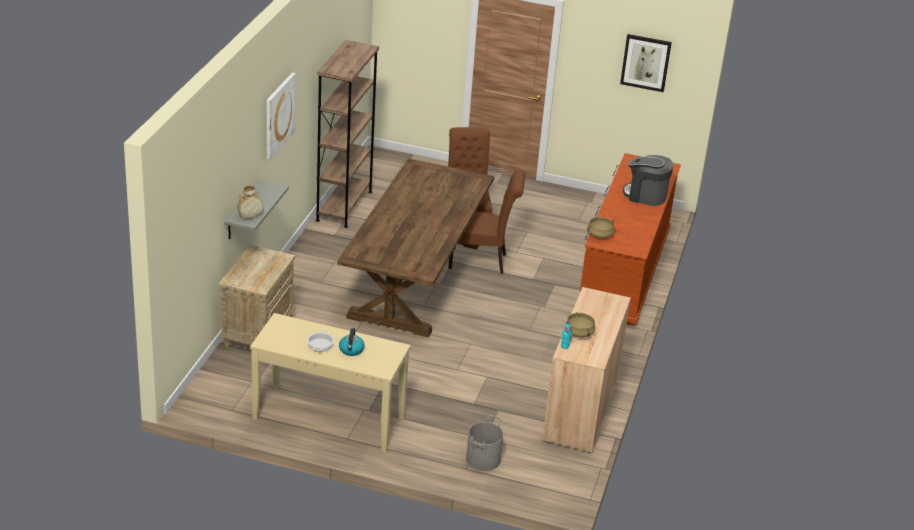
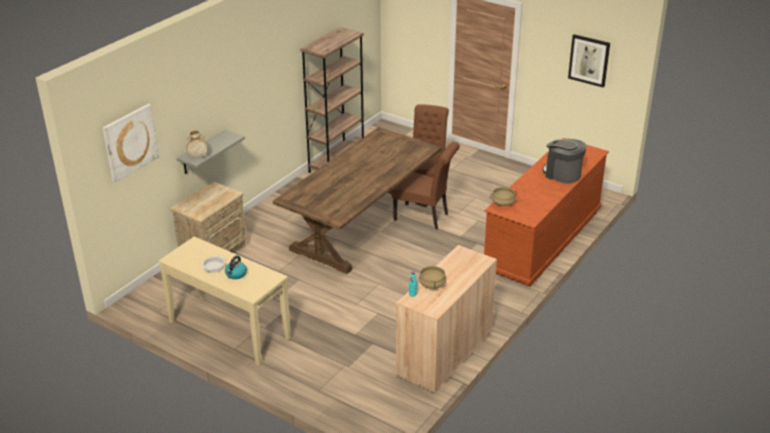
camera: 20 degrees right, 0 degrees up
(279, 115) = (249, 78): picture -> picture (130, 142)
(482, 459) = (336, 384): grey bucket -> none

